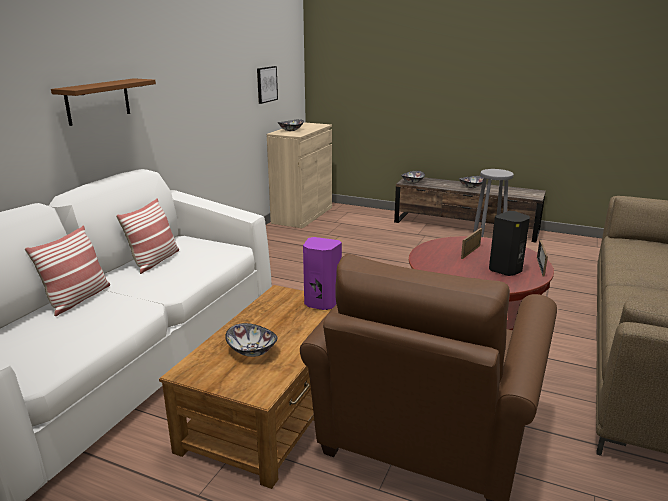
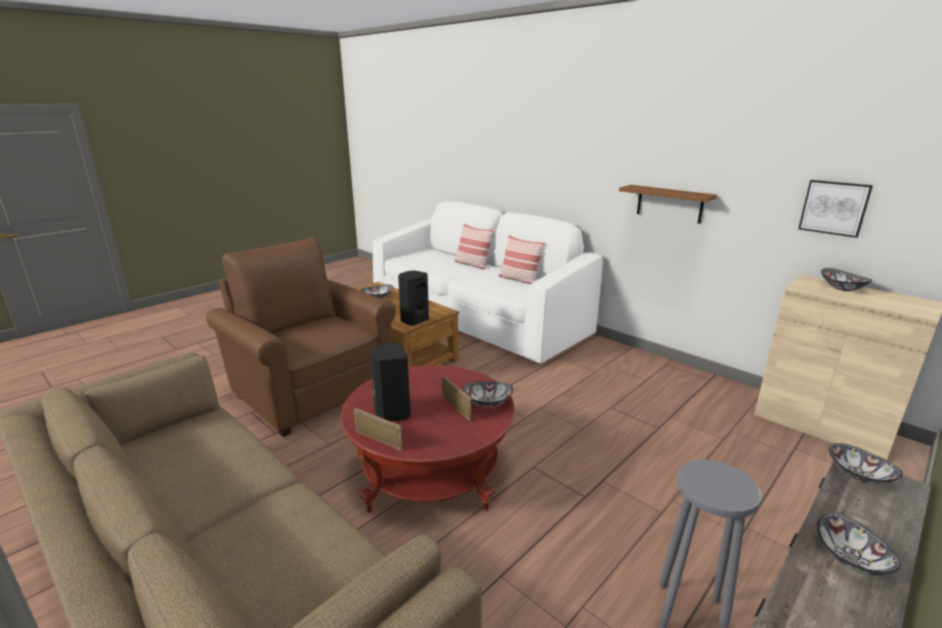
camera: 110 degrees right, 0 degrees up
(98, 101) = (558, 164): brown shelf -> brown shelf (669, 204)
(321, 303) = (414, 320): purple speaker -> black speaker
(450, 244) = (487, 402): none -> bowl

